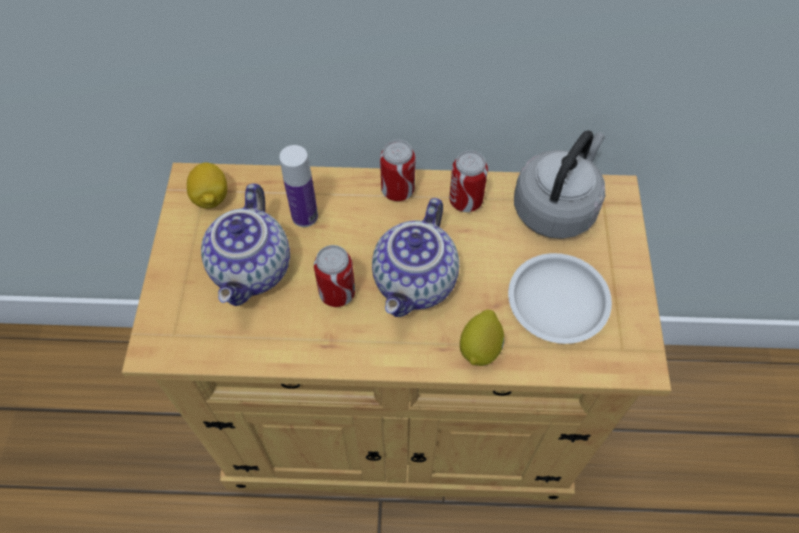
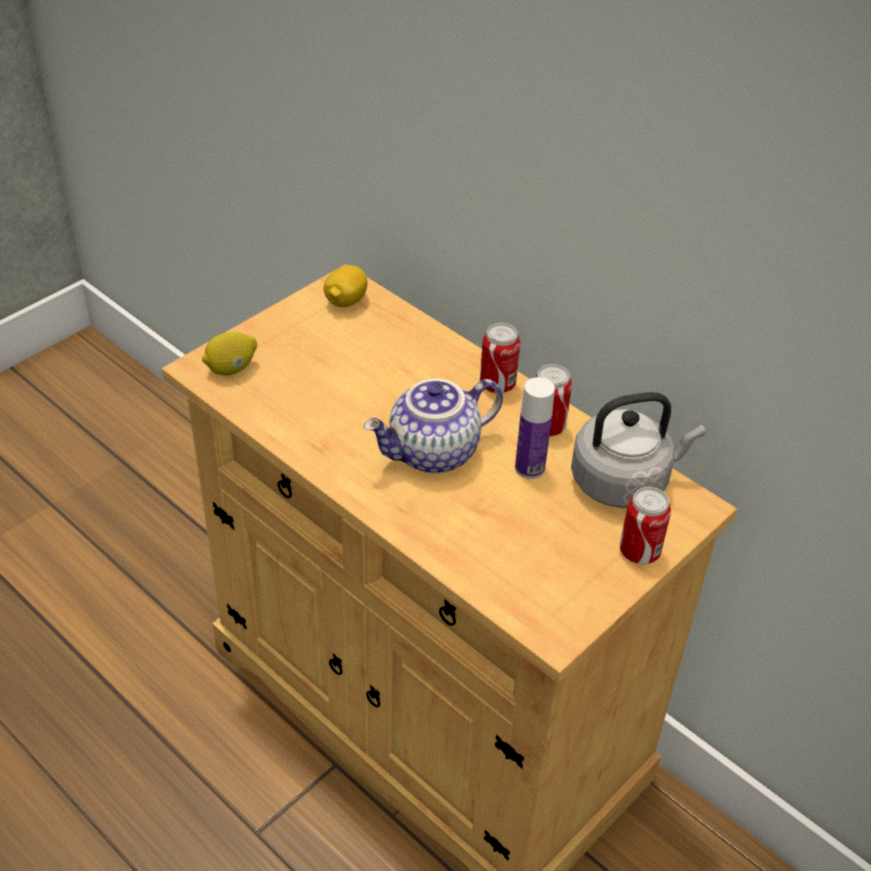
camera: 40 degrees right, 15 degrees down
(253, 270) = (321, 366): teapot -> none
(304, 216) = (401, 356): bottle -> bottle (529, 468)
(337, 293) = (364, 420): can -> can (639, 552)
(480, 348) = (431, 529): lemon -> lemon (231, 369)
(557, 300) = (538, 543): white plate -> none

